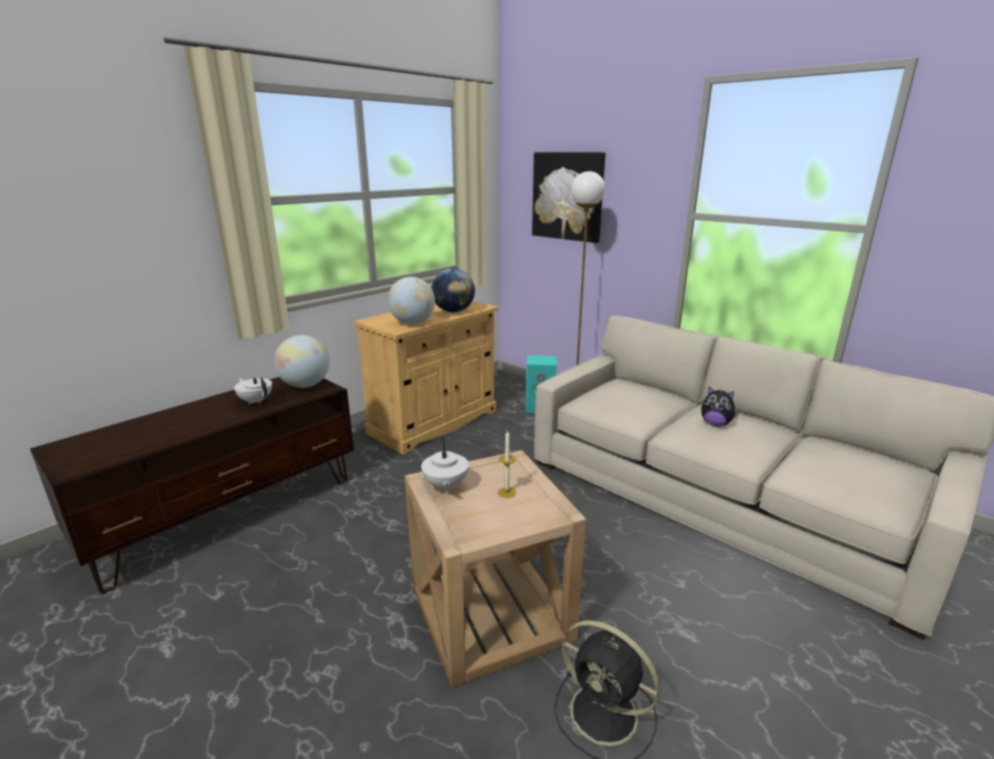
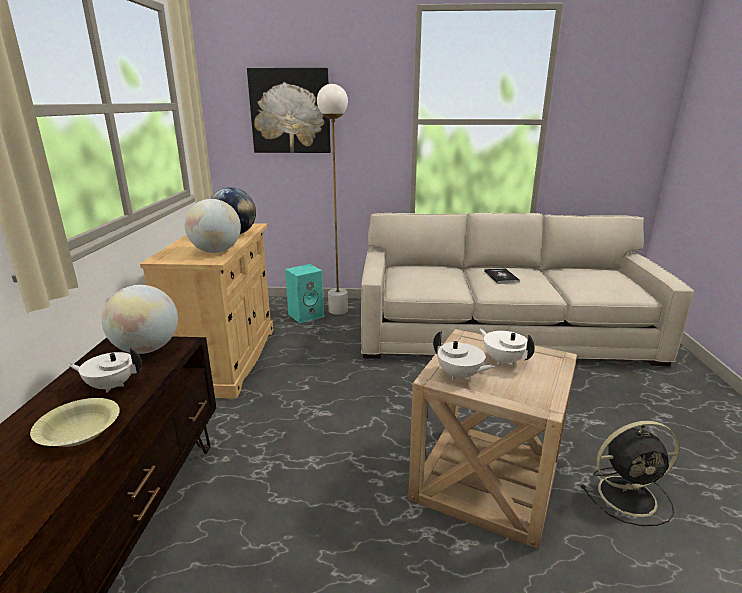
camera: 40 degrees left, 0 degrees up
(206, 421) = (79, 432): none -> yellow bowl
(507, 492) = (503, 360): candle -> white teapot
(716, 424) = (501, 277): plush toy -> book

